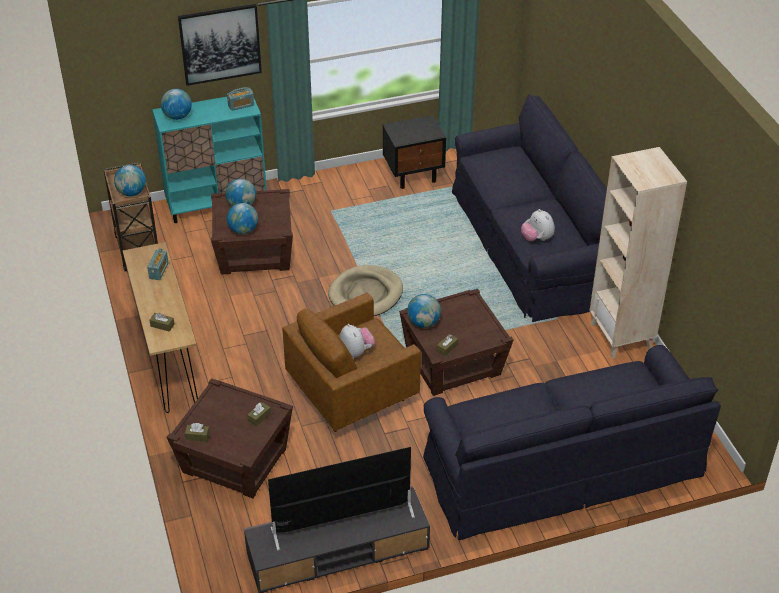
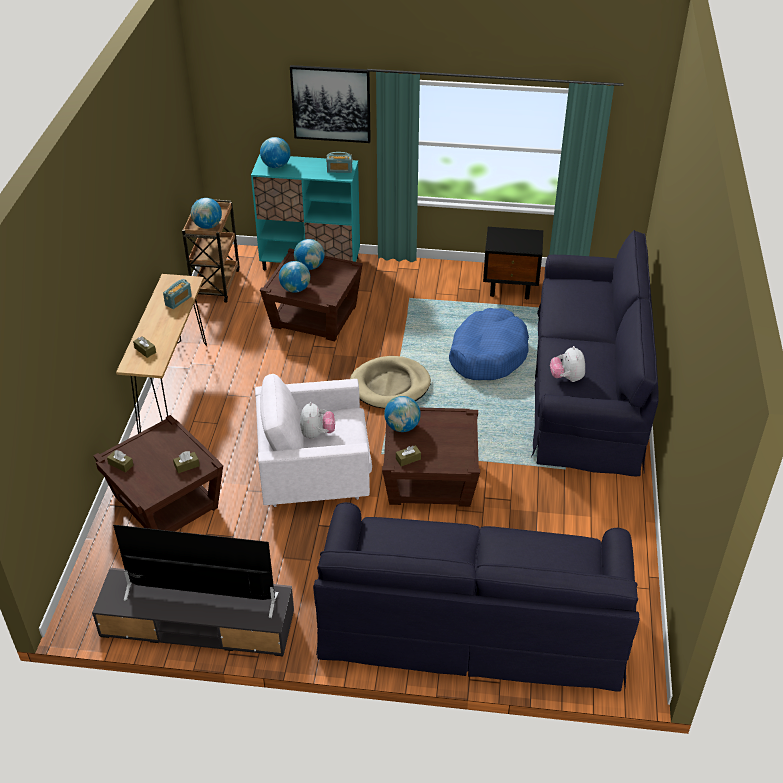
camera: 25 degrees right, 0 degrees up
(353, 393) = (315, 475): brown armchair -> white armchair
(432, 241) = (487, 354): none -> blue dog bed
(621, 336) = (622, 509): beige bookcase -> none

